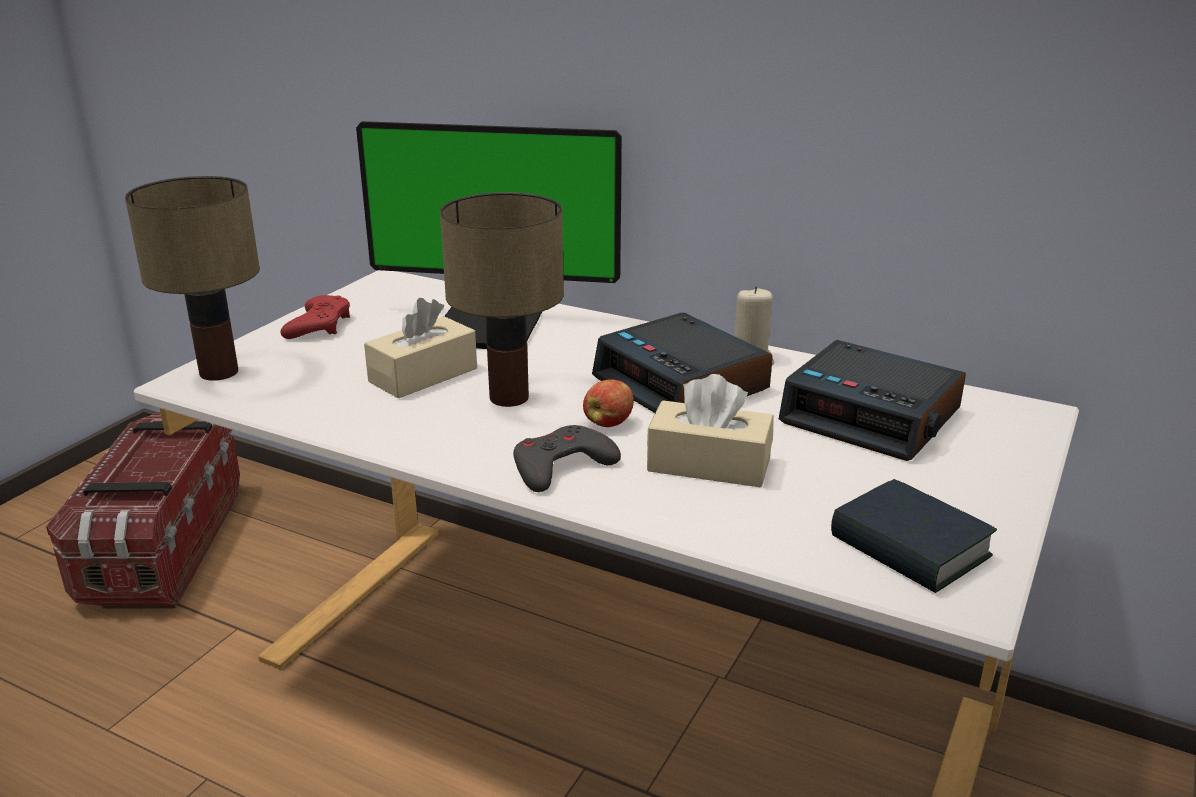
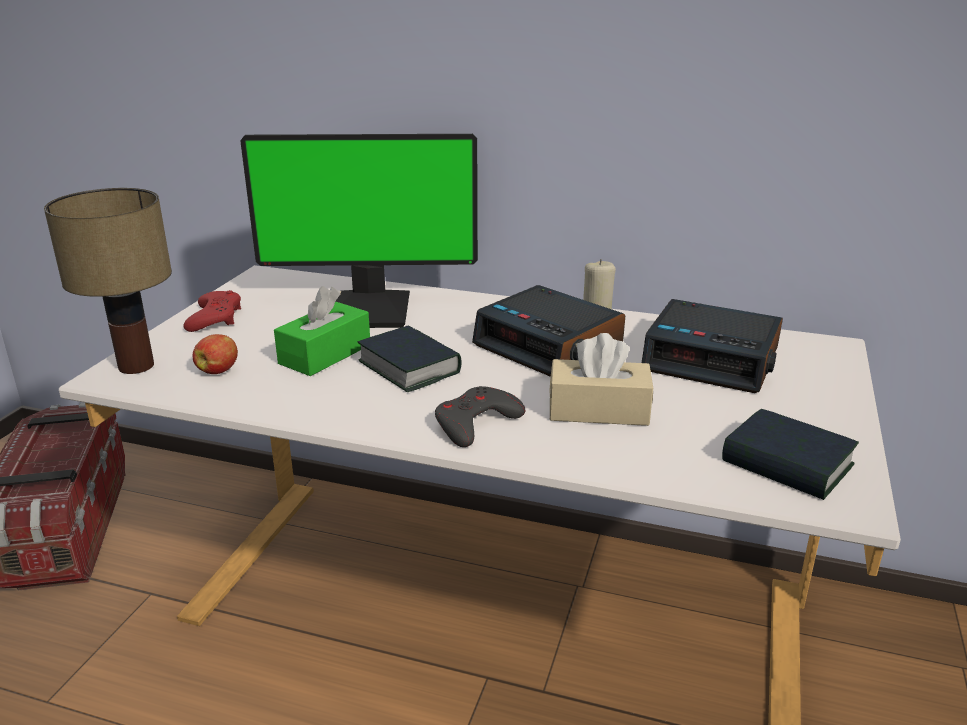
camera: 10 degrees left, 0 degrees up
(423, 375) = (325, 354): beige tissue box -> green tissue box
(511, 397) = (409, 367): table lamp -> book
(609, 423) = (502, 382): apple -> apple (219, 371)

